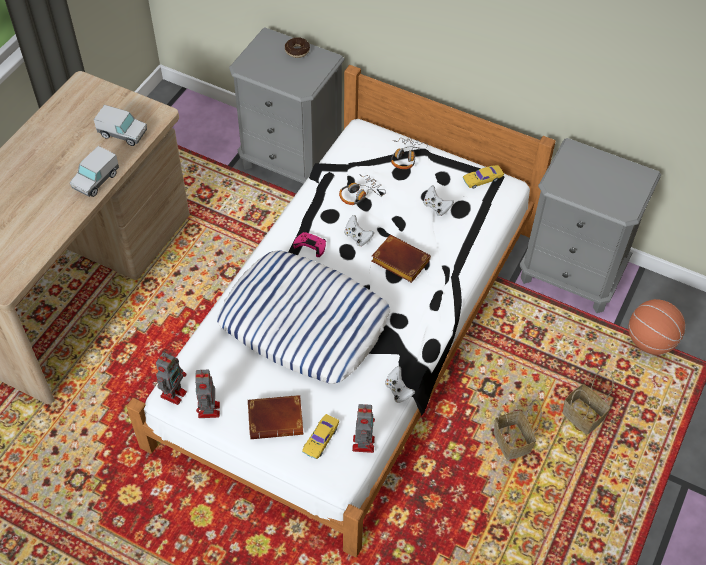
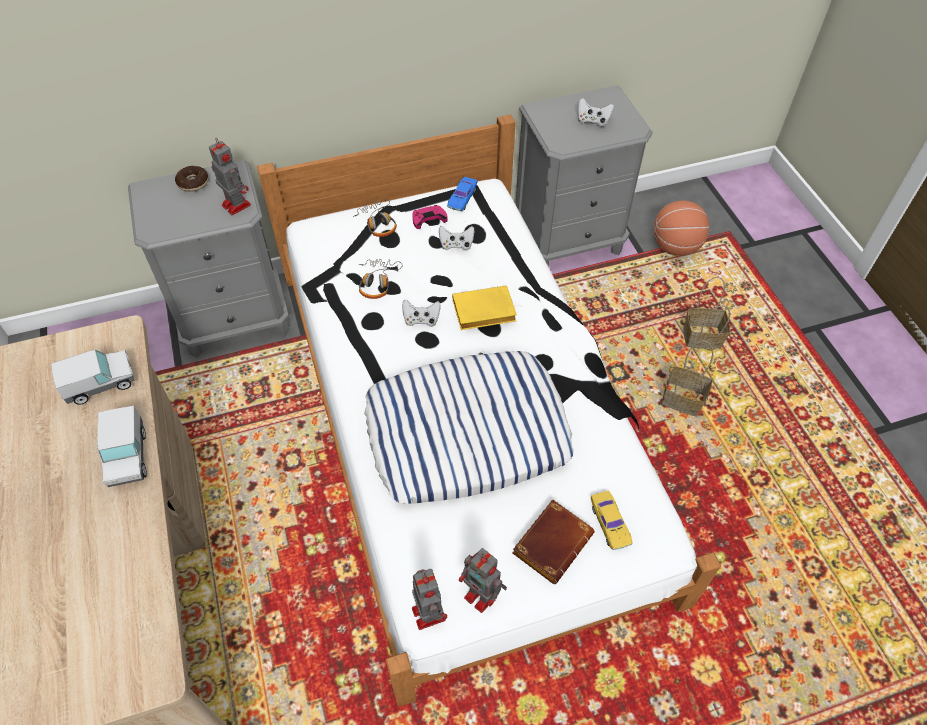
camera: 45 degrees left, 0 degrees up
(310, 245) = (388, 360): pink game controller -> pink game controller (428, 219)
(363, 442) = (645, 491): toy robot -> toy robot (235, 204)
(398, 262) = (482, 313): brown book -> yellow book
(398, 391) = (616, 421): white game controller -> white game controller (593, 121)
(482, 179) = (462, 197): yellow toy car -> blue toy car

